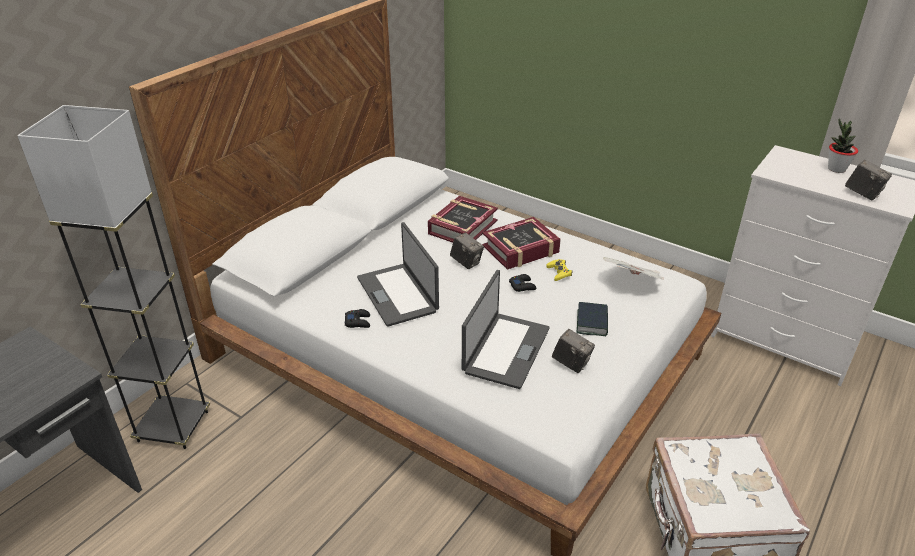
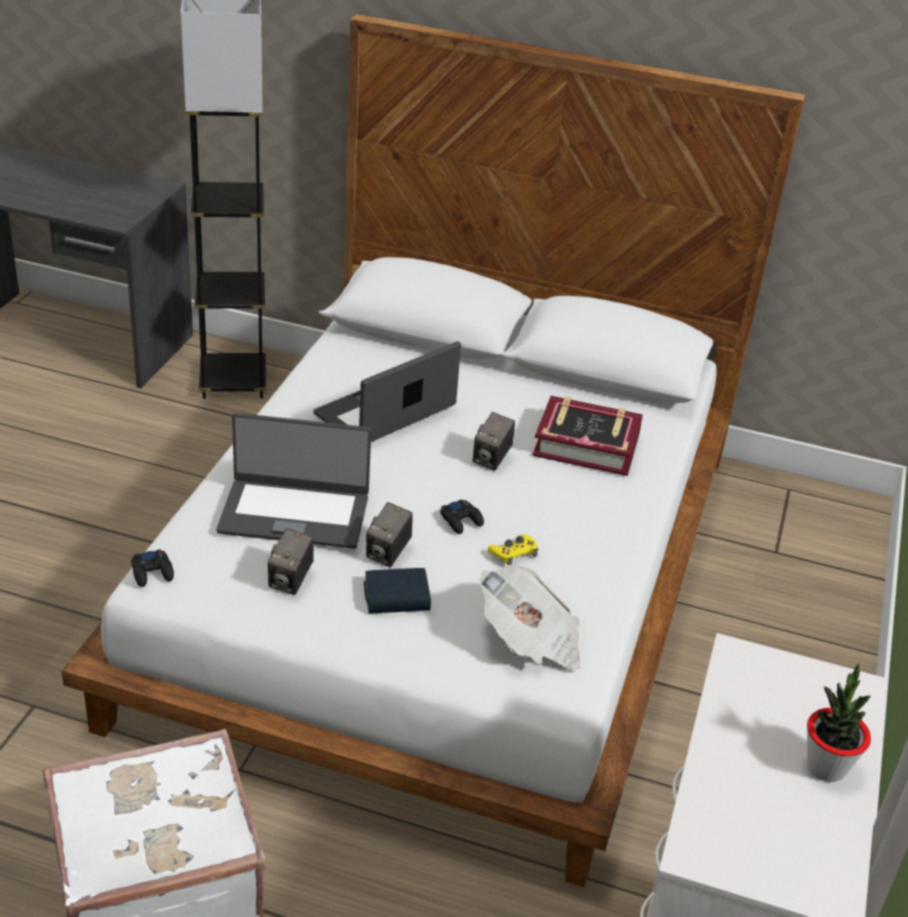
camera: 70 degrees right, 0 degrees up
(358, 322) = (318, 392): black game controller -> black game controller (152, 572)
(520, 249) = (556, 508): book -> none
(863, 194) = (726, 797): camera -> camera (388, 553)

